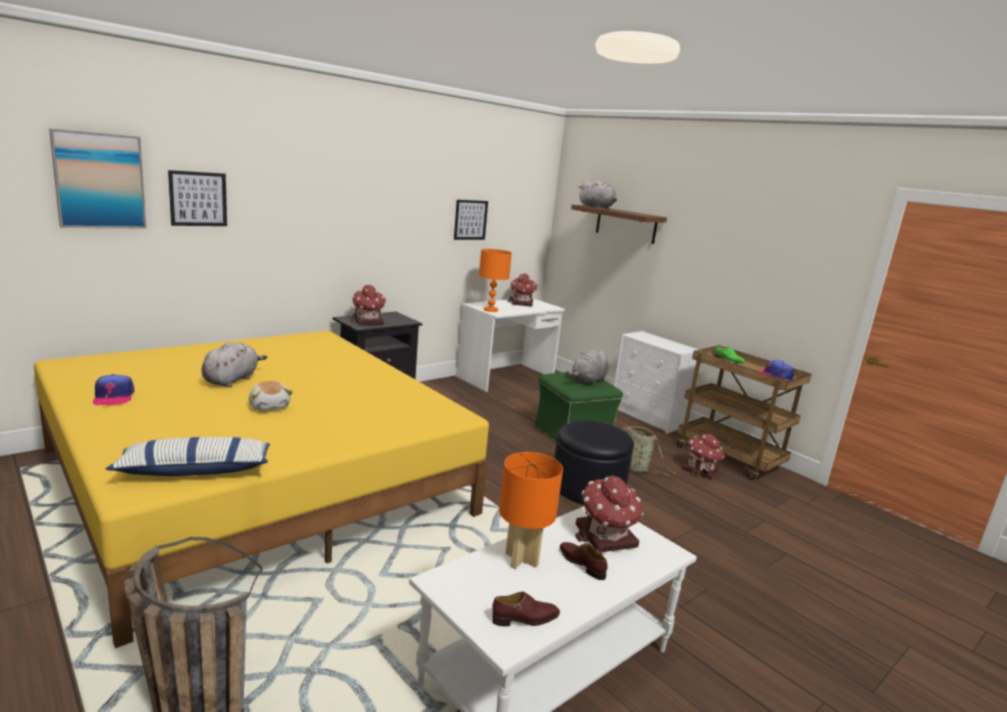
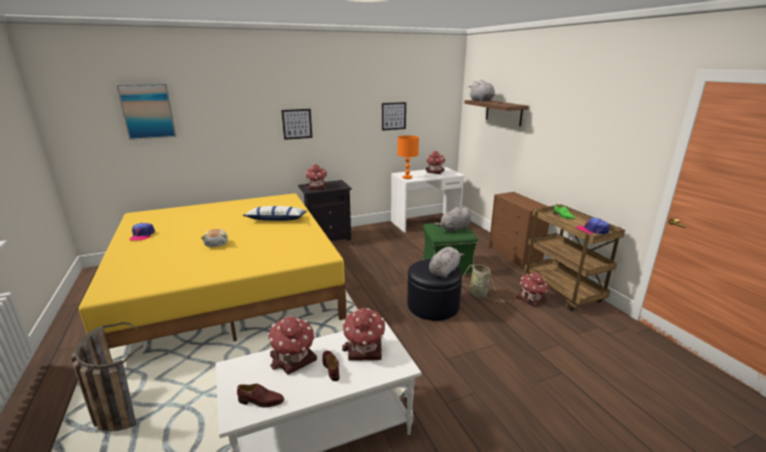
camera: 20 degrees right, 5 degrees up
(195, 470) = (144, 283): pillow -> pillow (276, 219)
(198, 199) = (205, 117): picture -> picture (297, 124)
(232, 380) = (211, 226): grey plush toy -> grey plush toy (444, 271)
(522, 559) = (293, 359): orange table lamp -> toy house
(648, 417) = (514, 255): white dresser -> brown dresser

